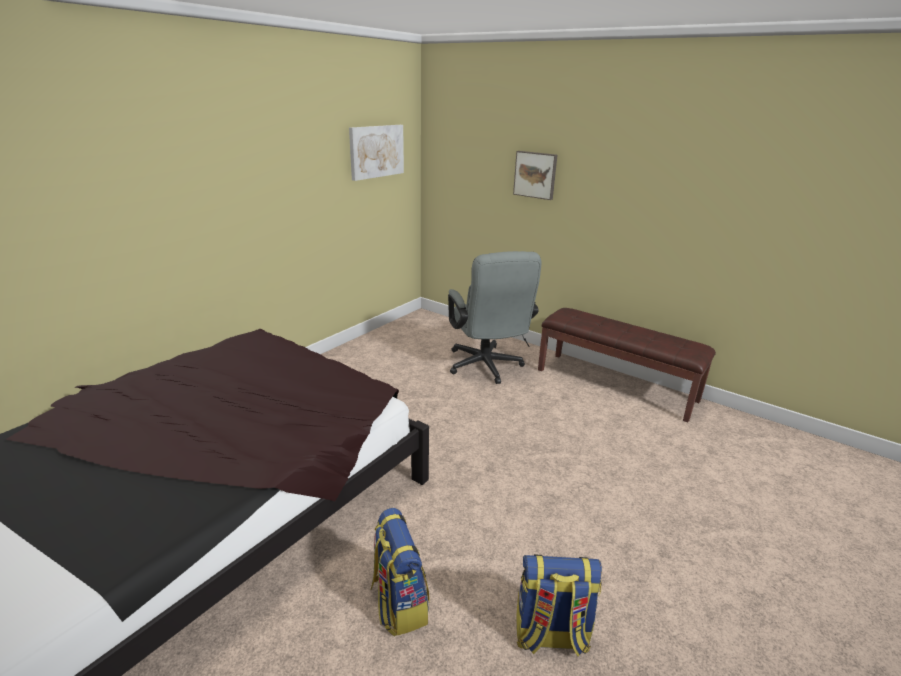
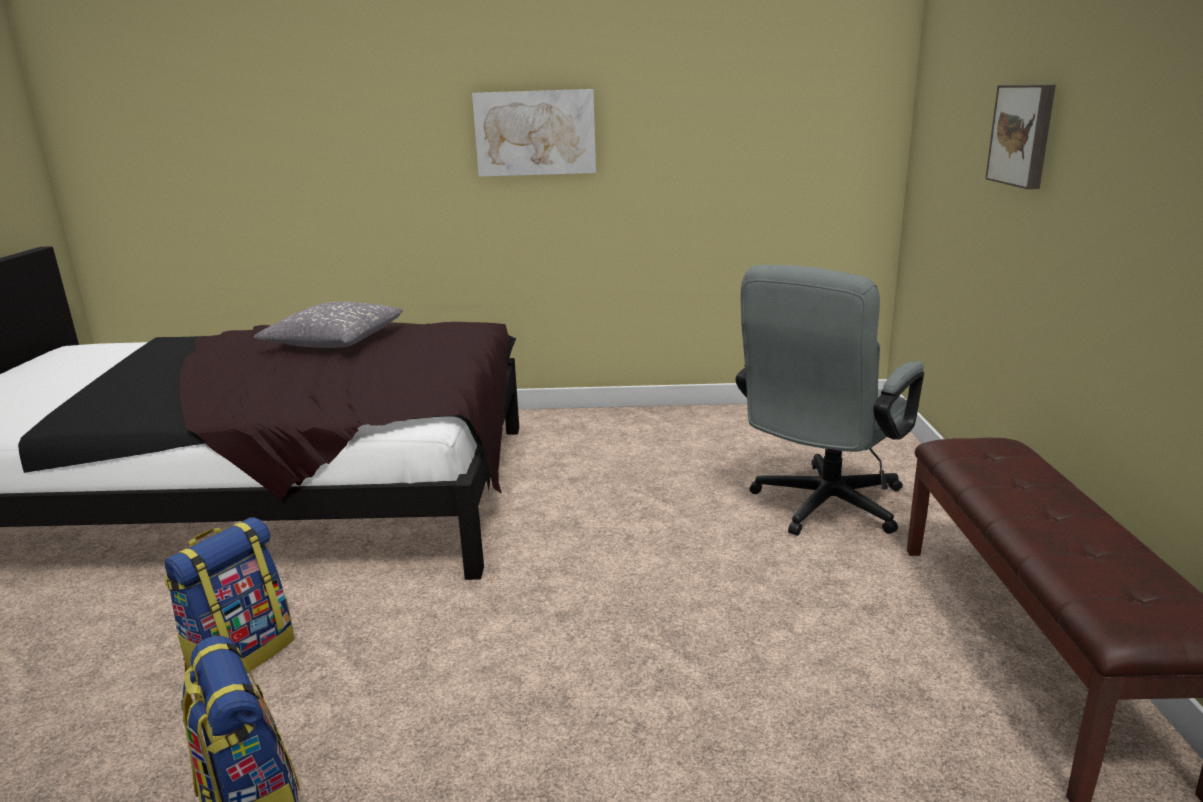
camera: 55 degrees right, 5 degrees down
(178, 385) = (335, 341): none -> grey pillow
(376, 151) = (793, 100): picture -> picture (535, 133)

